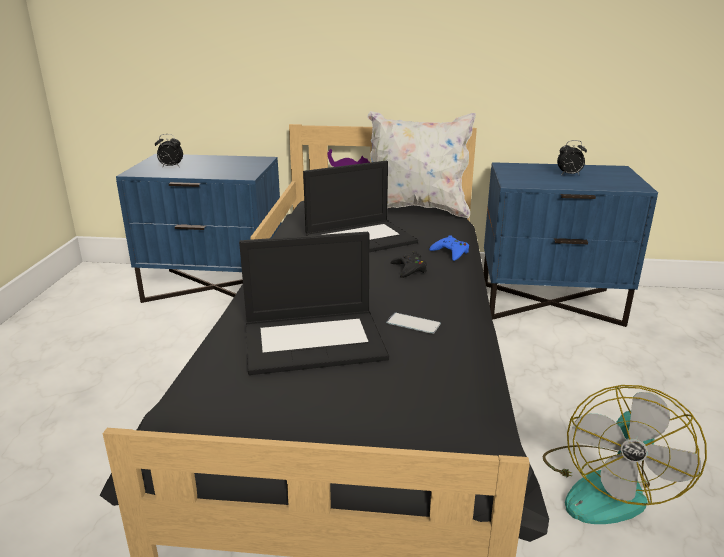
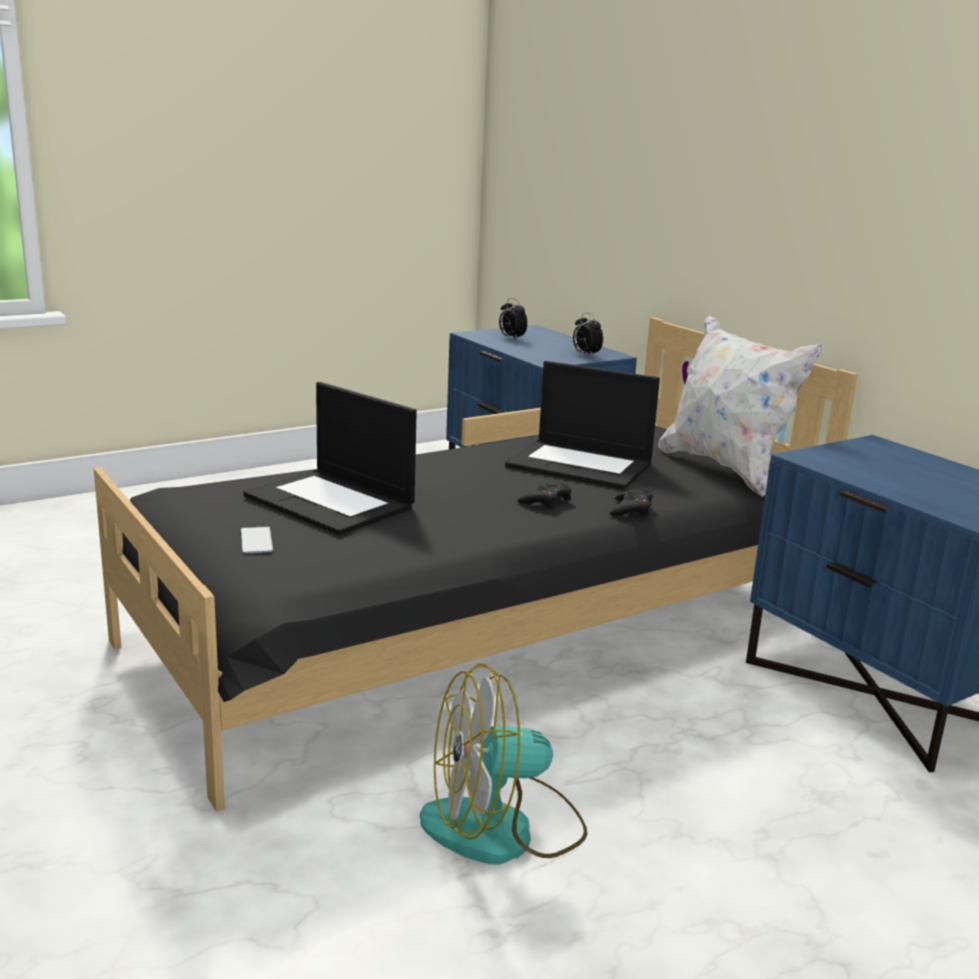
camera: 50 degrees right, 5 degrees down
(413, 323) = (425, 529): phone -> phone (256, 540)
(450, 252) = (631, 509): blue game controller -> black game controller
(569, 175) = (926, 477): alarm clock -> alarm clock (585, 354)

